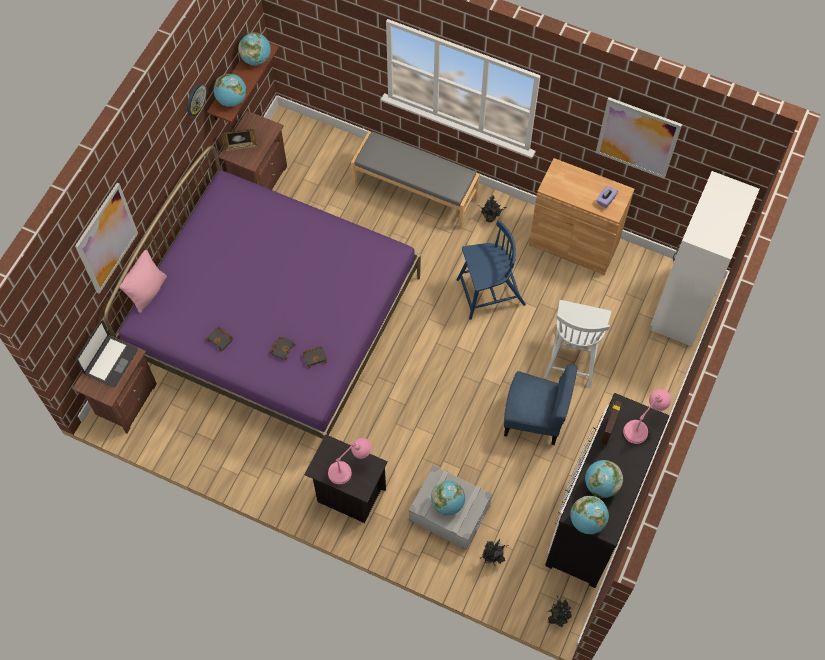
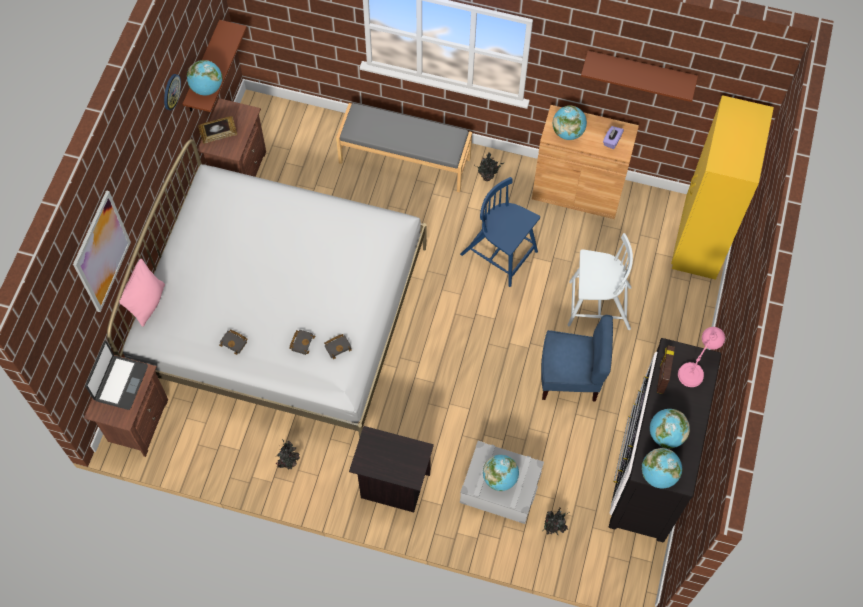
camera: 10 degrees left, 0 degrees up
(256, 59) = (225, 42): globe -> globe (567, 132)
(274, 320) = (281, 314): purple bed -> white bed
(349, 468) = (395, 457): pink table lamp -> none
(489, 293) = (500, 254): blue chair -> blue chair turned 120 degrees counterclockwise
(557, 618) = (630, 580): potted plant -> potted plant (288, 462)
(573, 355) = (597, 305): white chair -> white chair turned 90 degrees counterclockwise
(637, 137) = (640, 71): picture -> brown shelf
(682, 306) = (699, 239): white wardrobe -> yellow wardrobe

